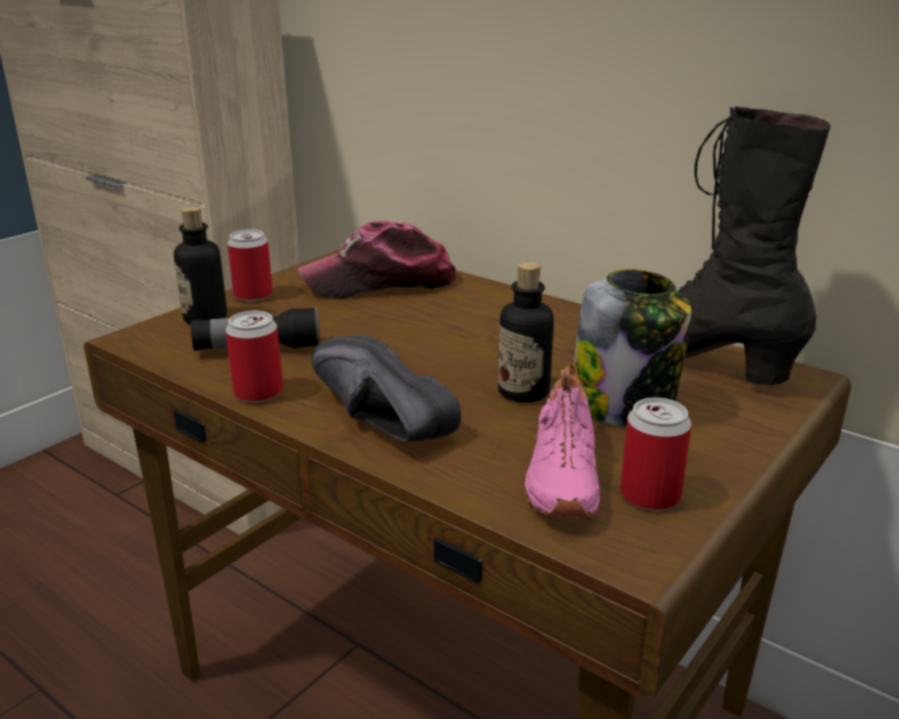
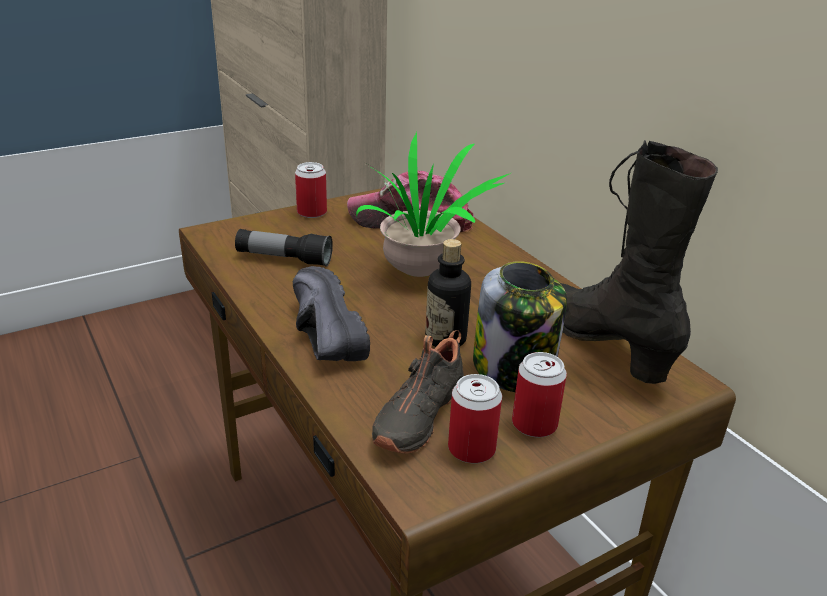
camera: 20 degrees right, 5 degrees up
(205, 318) = (266, 226): bottle -> none
(258, 392) = (259, 294): can -> can (534, 424)
(436, 330) = (421, 271): none -> potted plant
(559, 476) = (416, 414): pink shoe -> black shoe

